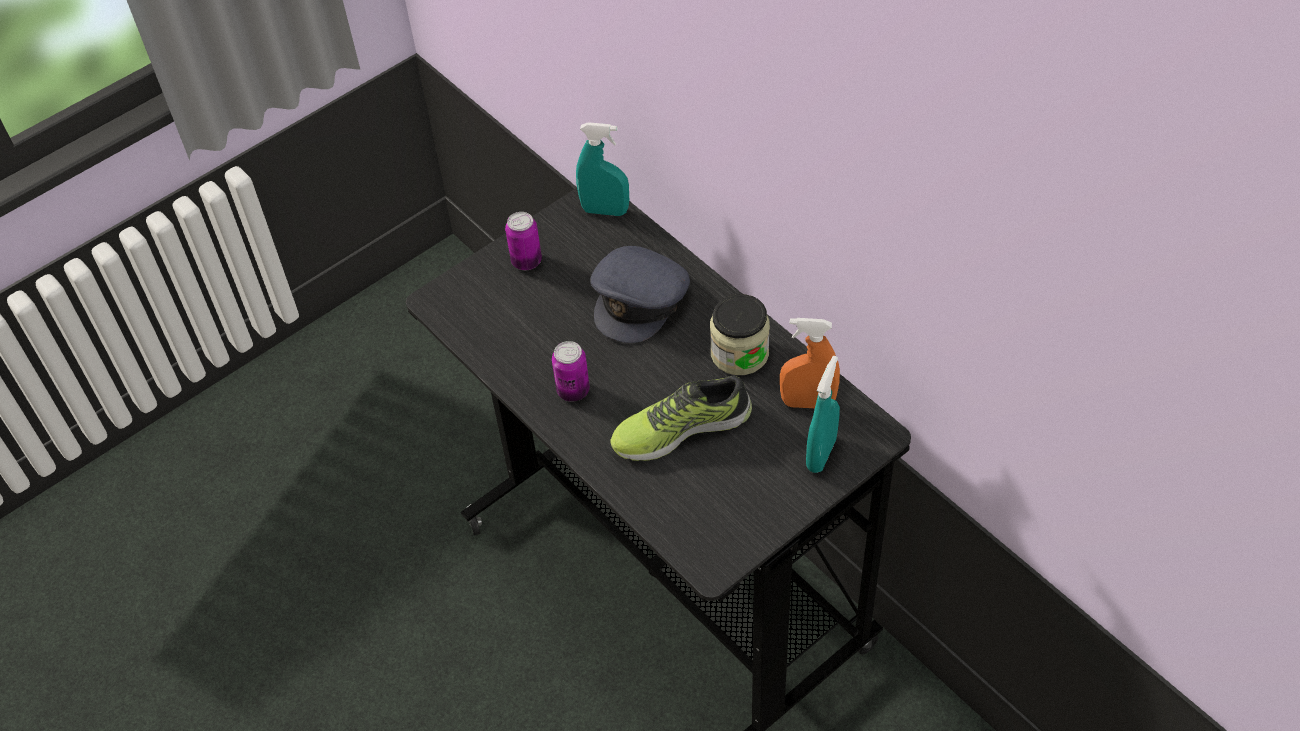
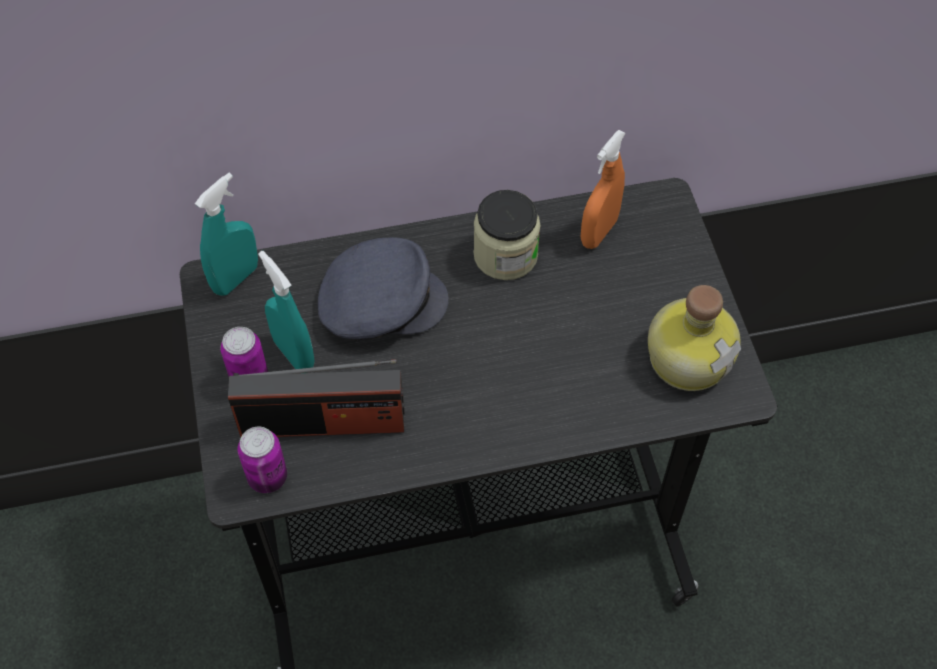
camera: 65 degrees left, 5 degrees up
(517, 318) = (323, 422): none -> radio
(573, 391) = (458, 414): can -> can (267, 477)
(640, 300) = (380, 303): grey cap -> grey cap turned 60 degrees counterclockwise
(680, 428) = (564, 344): shoe -> none
(724, 514) = (688, 356): none -> bottle
(821, 454) = (663, 250): turquoise spray bottle -> turquoise spray bottle (294, 354)

